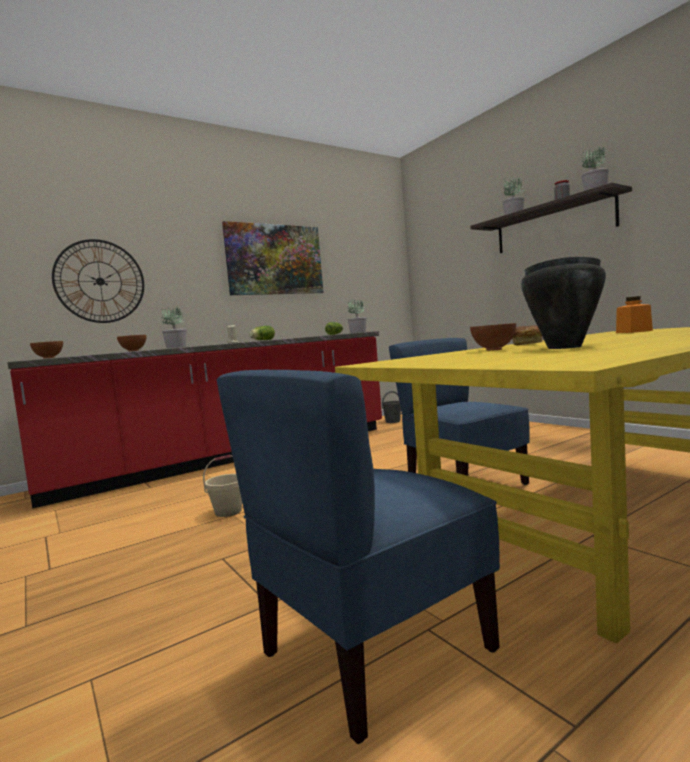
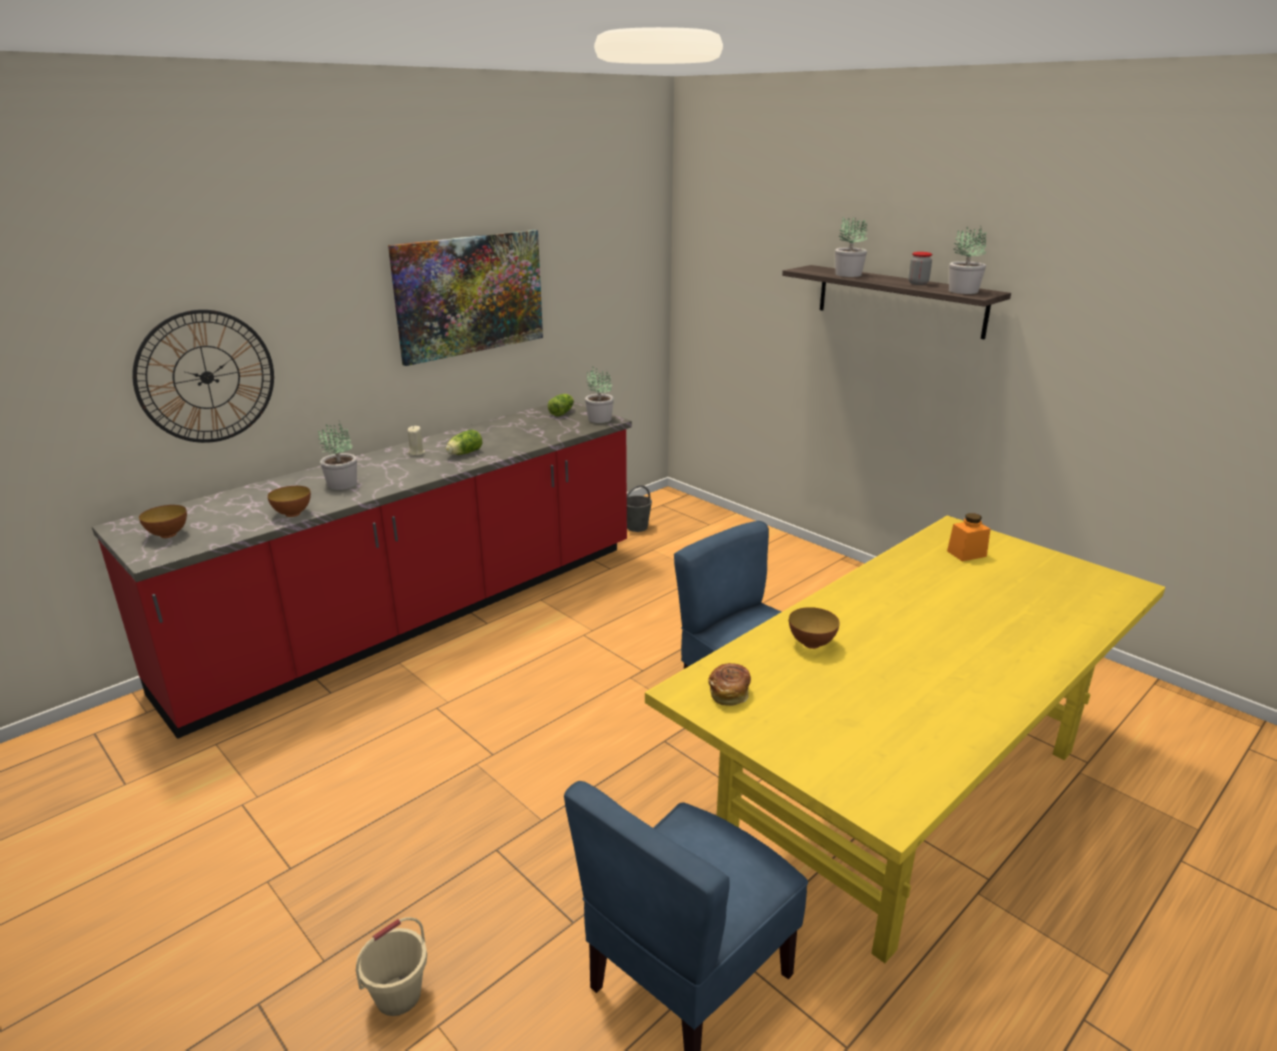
camera: 10 degrees left, 20 degrees up
(228, 512) = (468, 757): beige bucket -> beige bucket (398, 996)
(528, 344) = (847, 607): bread -> bread (729, 693)
(563, 347) = (884, 676): black cooking pot -> none

